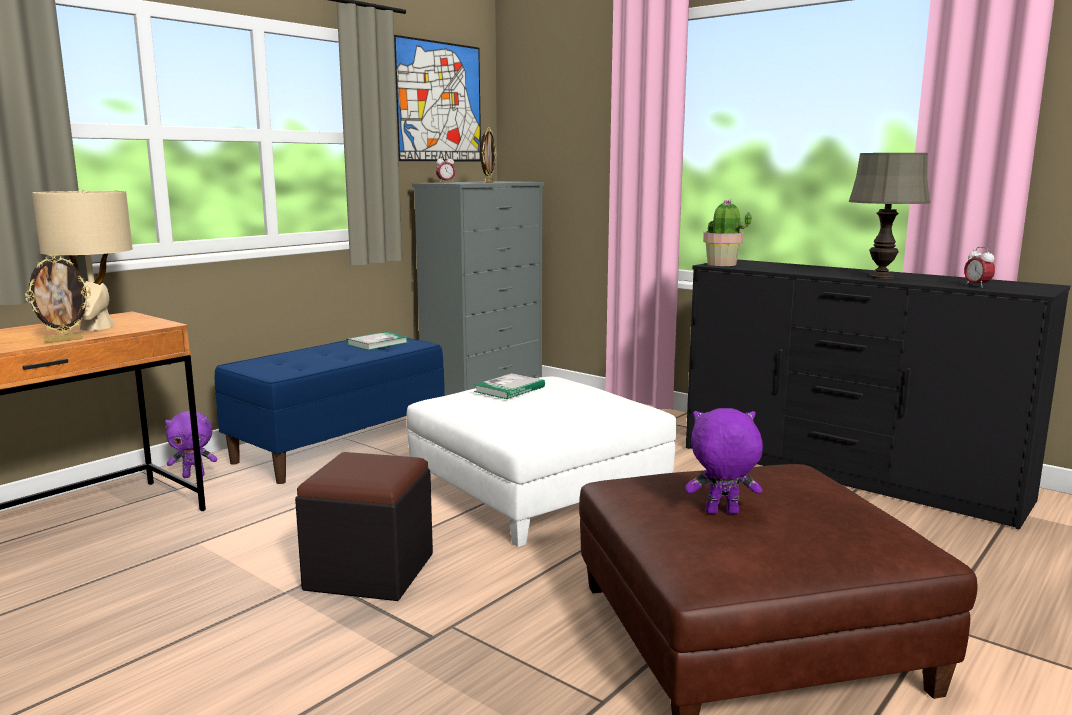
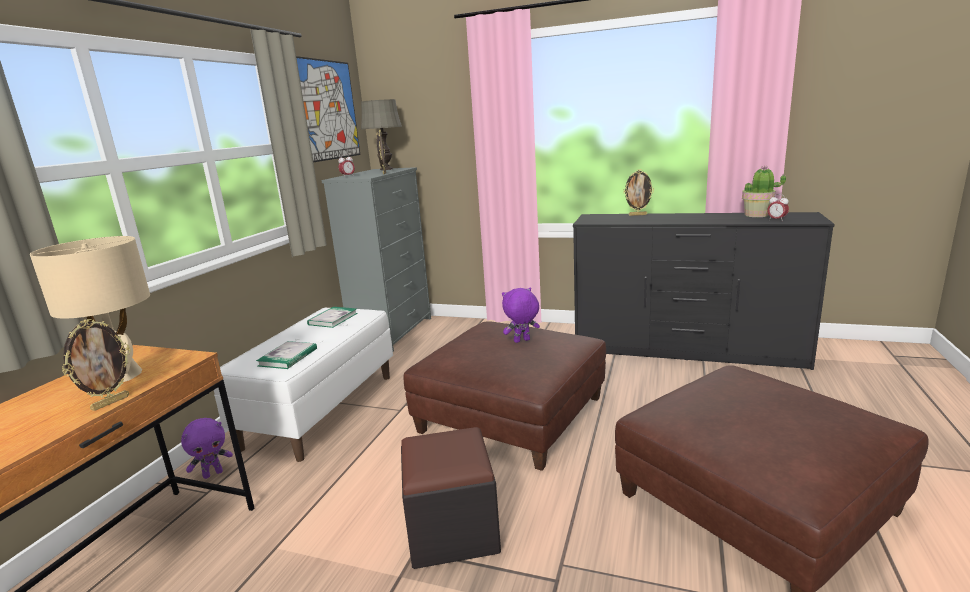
camera: 20 degrees left, 5 degrees up
(339, 446) = (321, 409): blue bench -> white bench
(509, 389) = (478, 343): book -> book (288, 357)
(537, 491) = (510, 415): white ottoman -> brown ottoman
(721, 513) = (753, 428): purple plush toy -> purple plush toy (522, 341)
(722, 264) = (590, 221): potted plant -> potted plant (757, 215)
(798, 265) = (637, 215): none -> picture frame
(880, 277) = (709, 220): grey table lamp -> grey table lamp (386, 169)

